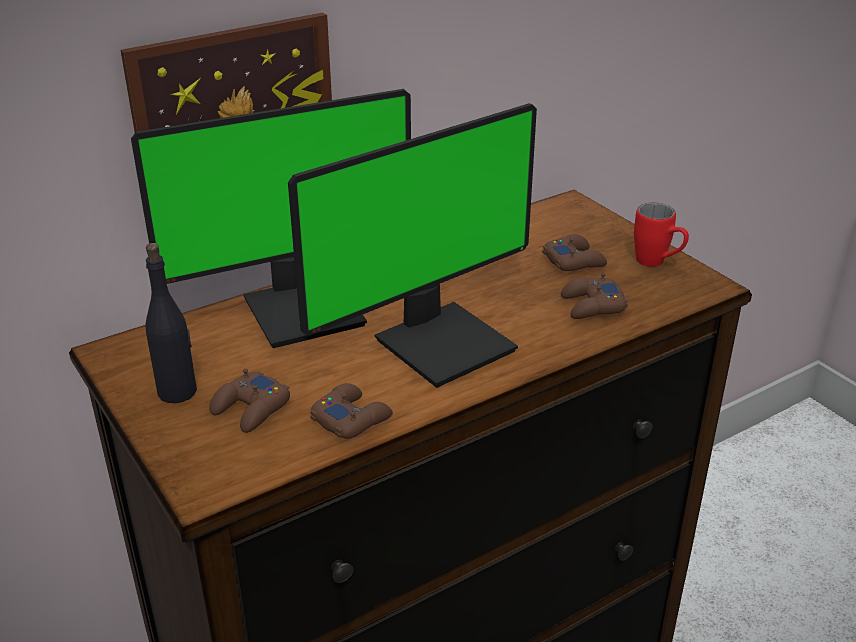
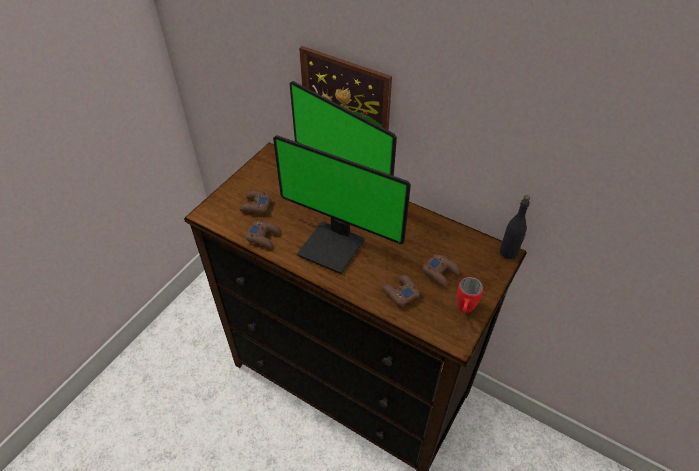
camera: 65 degrees right, 15 degrees up
(178, 391) = (256, 181): black bottle -> black bottle (508, 252)

